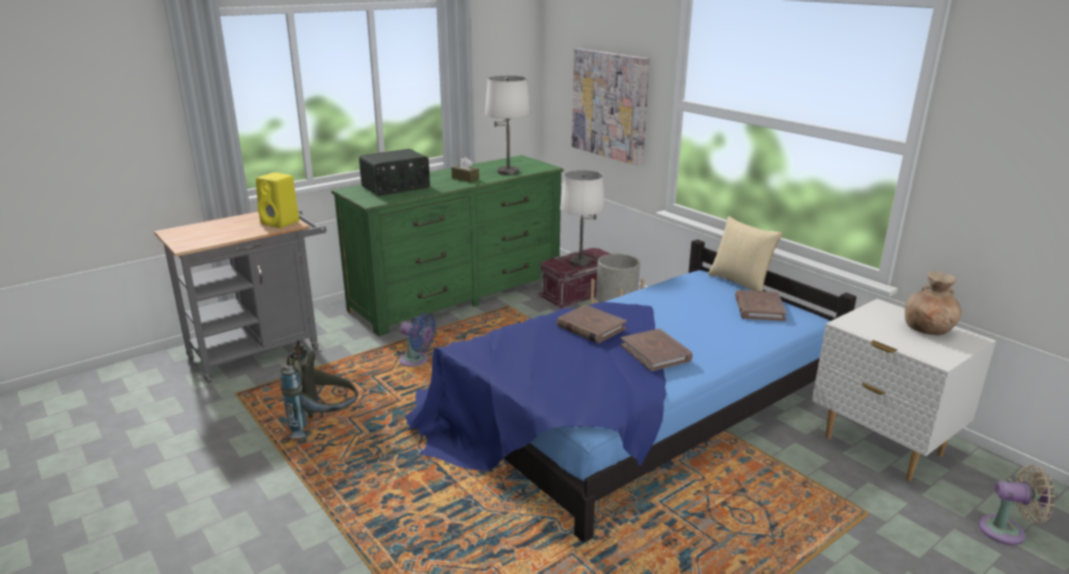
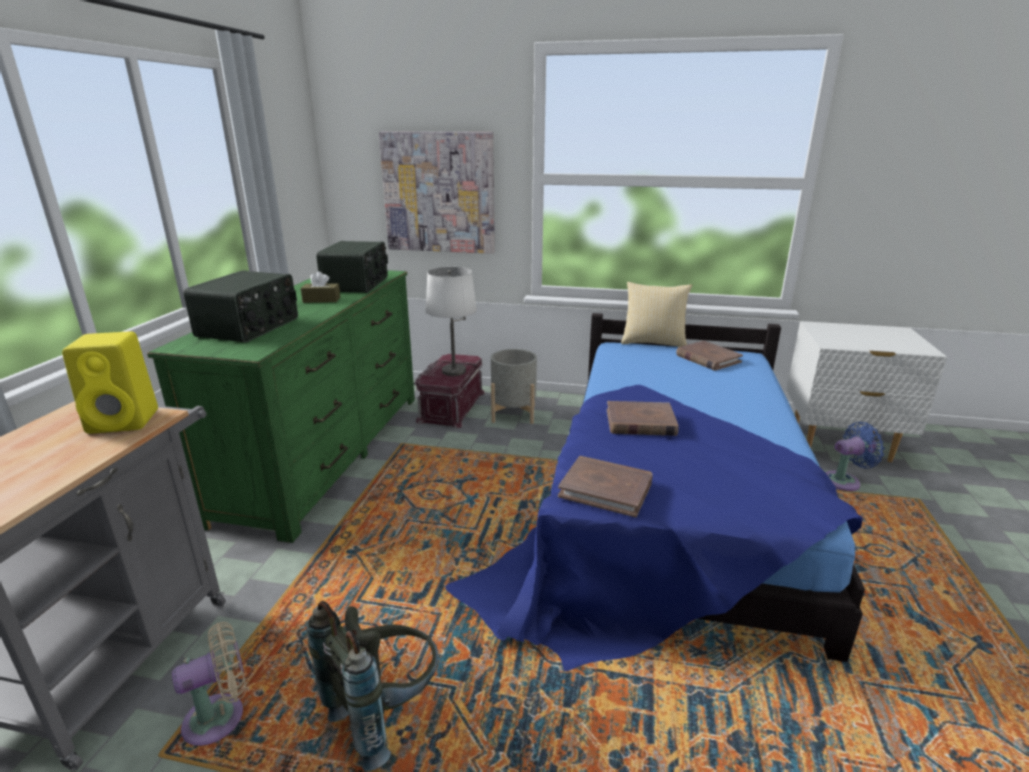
camera: 40 degrees left, 0 degrees up
(416, 361) = (387, 551): blue fan -> blue fan (844, 481)
(508, 172) = (357, 284): white table lamp -> radio
(656, 353) = (730, 424): brown book -> brown book (606, 489)
(928, 330) = (872, 332): brown vase -> none
(1006, 531) = (979, 470): beige fan -> beige fan (221, 717)

